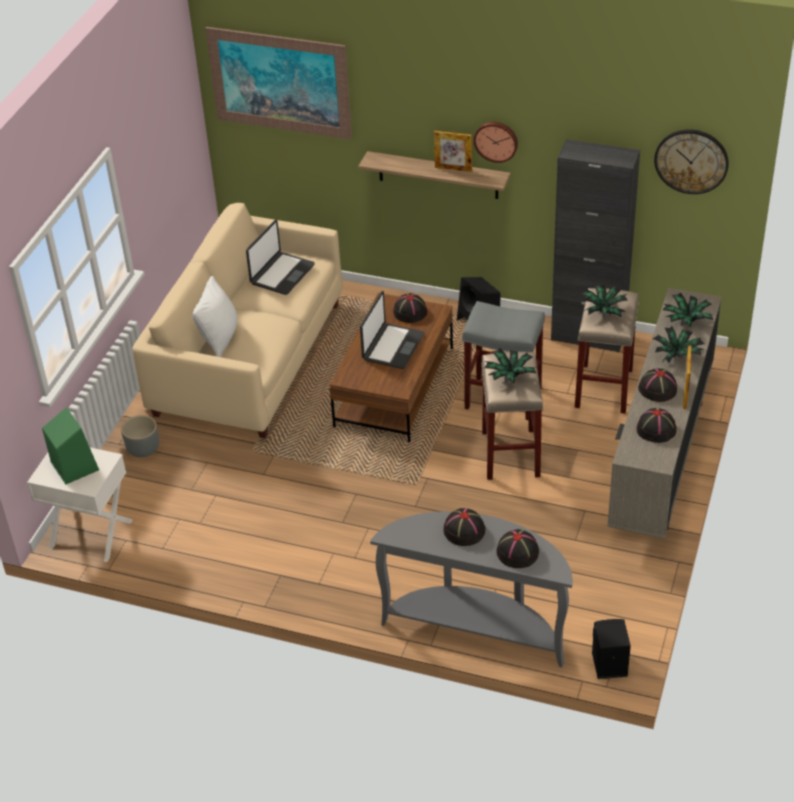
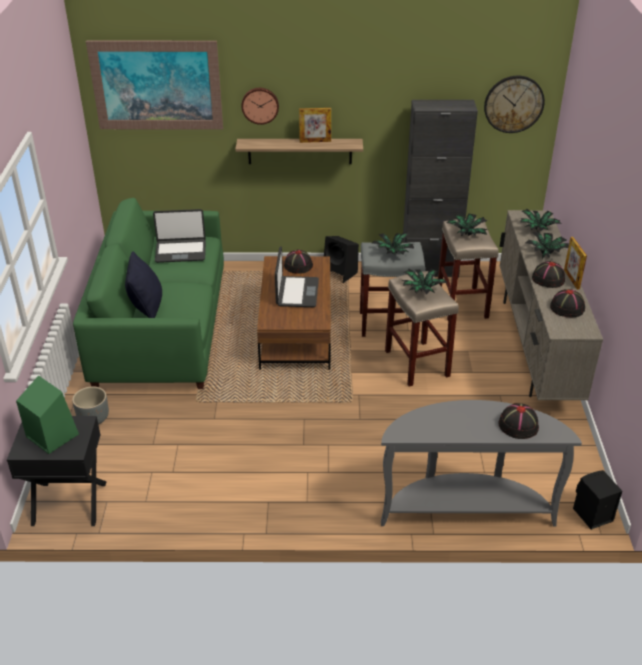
camera: 20 degrees left, 5 degrees down
(90, 534) = (69, 504): white nightstand -> black nightstand
(220, 338) = (147, 307): white pillow -> black pillow
(248, 358) = (161, 330): beige sofa -> green sofa
(281, 274) = (180, 251): laptop -> laptop turned 75 degrees clockwise
(463, 530) = (460, 416): black hat -> none
(496, 140) = (350, 111): wall clock -> wall clock (260, 105)
(503, 322) = (392, 253): none -> potted plant

